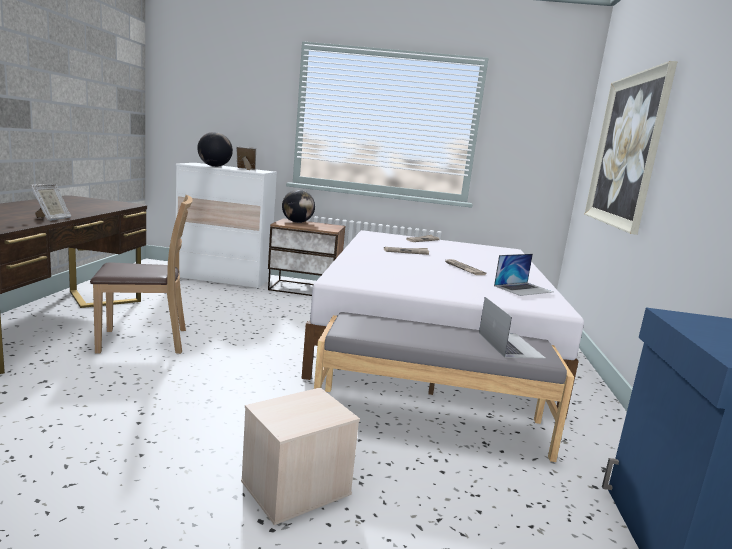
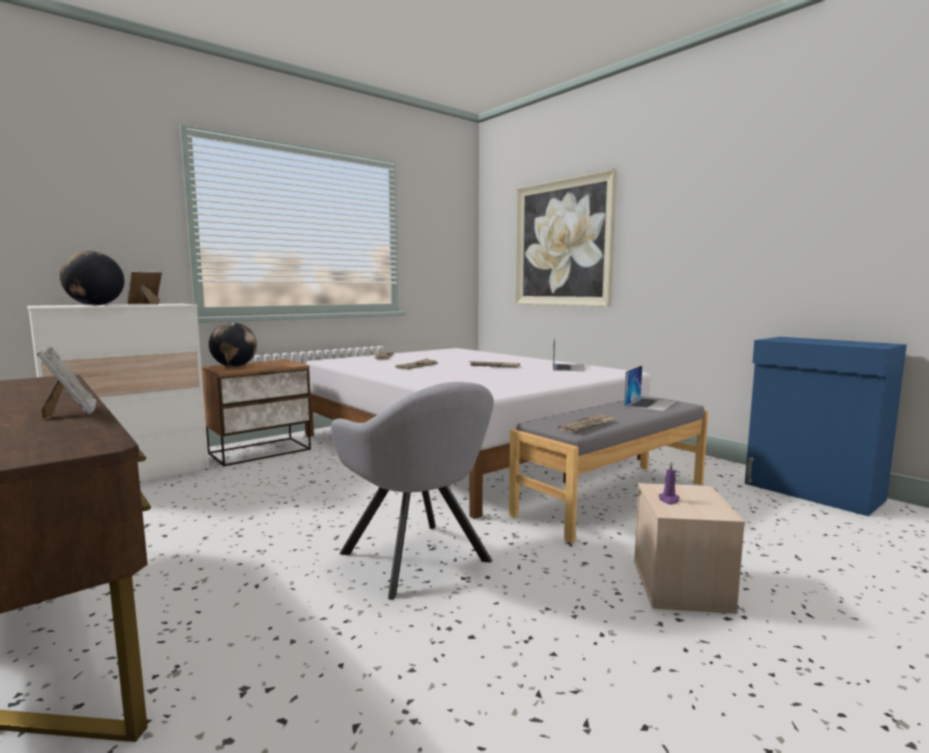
camera: 45 degrees left, 5 degrees down
(145, 341) = (236, 574): brown chair -> none
(215, 380) = (419, 560): none -> grey armchair
(292, 404) = (669, 500): none -> purple candle
(371, 332) = (587, 426): none -> newspaper
(510, 345) = (650, 404): laptop -> laptop turned 90 degrees clockwise

